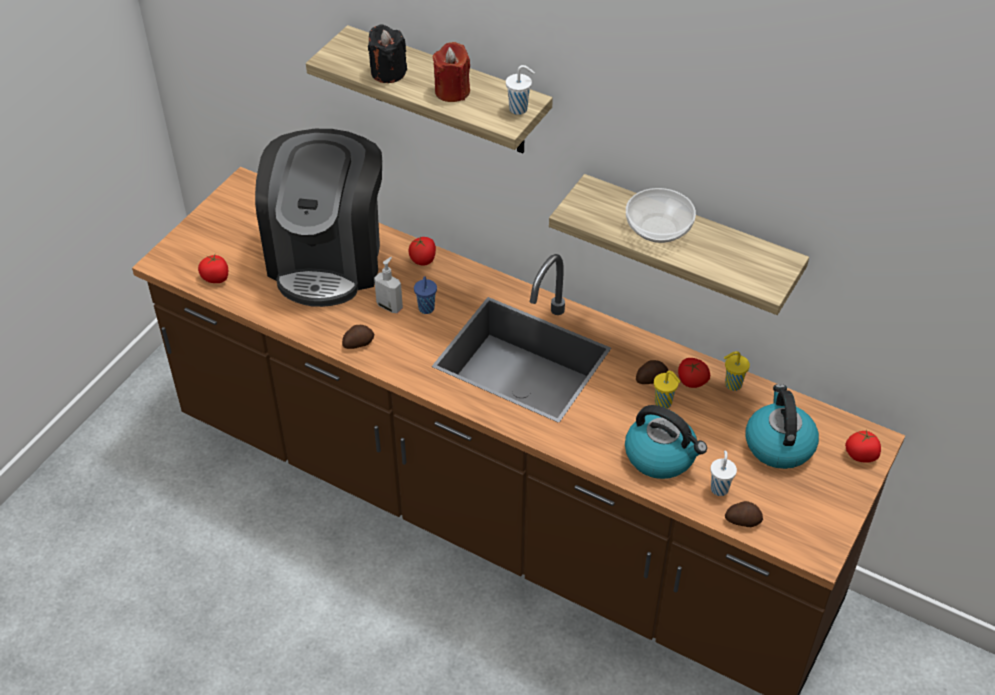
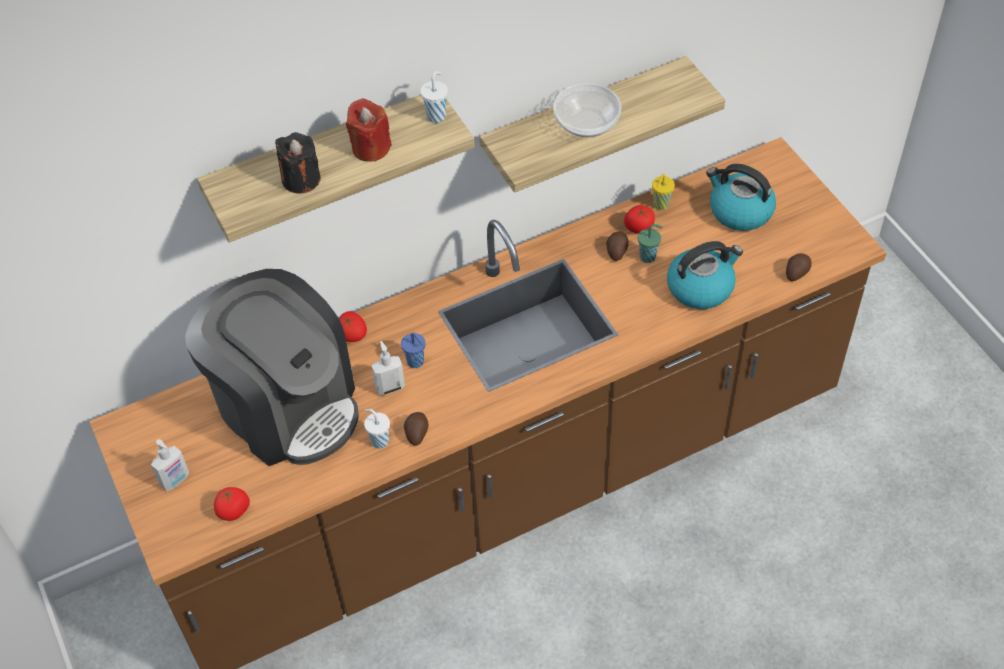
camera: 55 degrees left, 5 degrees up
(220, 235) = (175, 480): none -> soap dispenser
(664, 403) = (648, 256): yellow cup -> green cup
(719, 488) = (757, 269): white cup -> white cup (379, 440)
(861, 455) = (782, 171): tomato -> none

